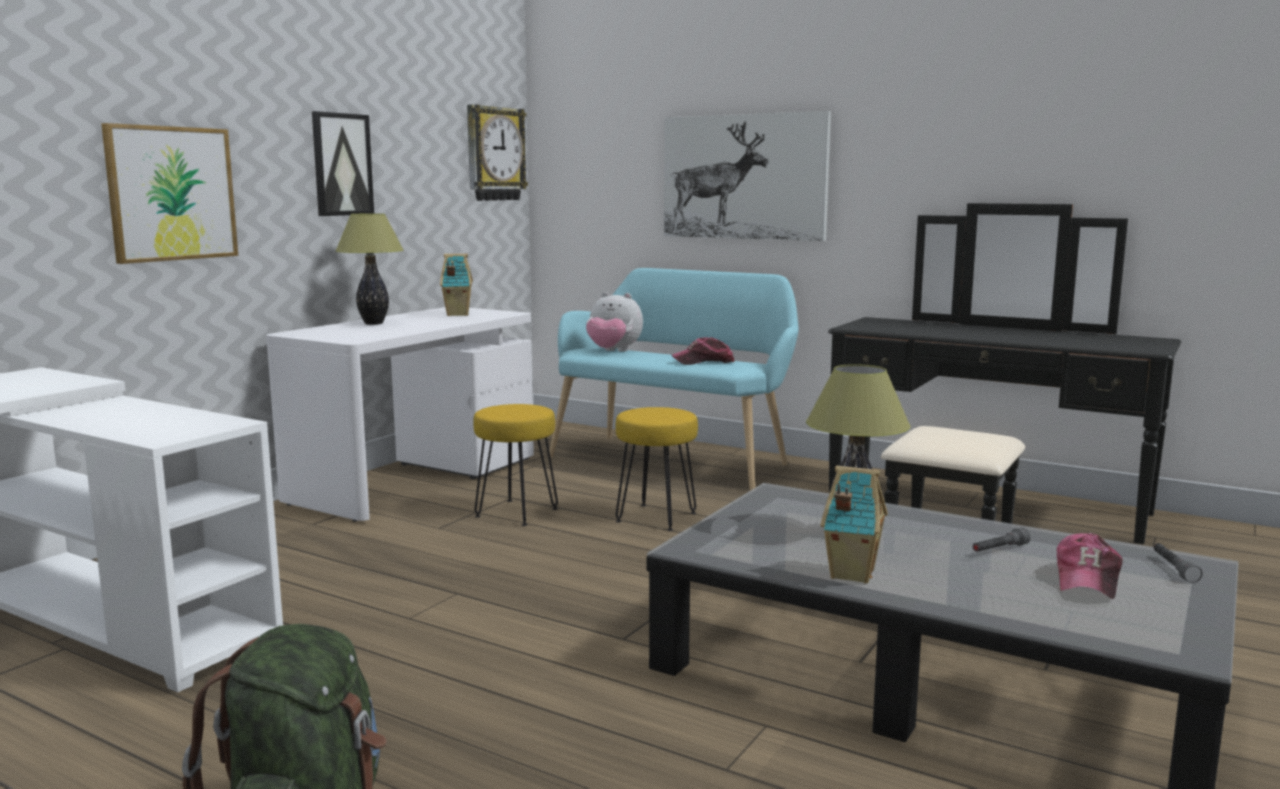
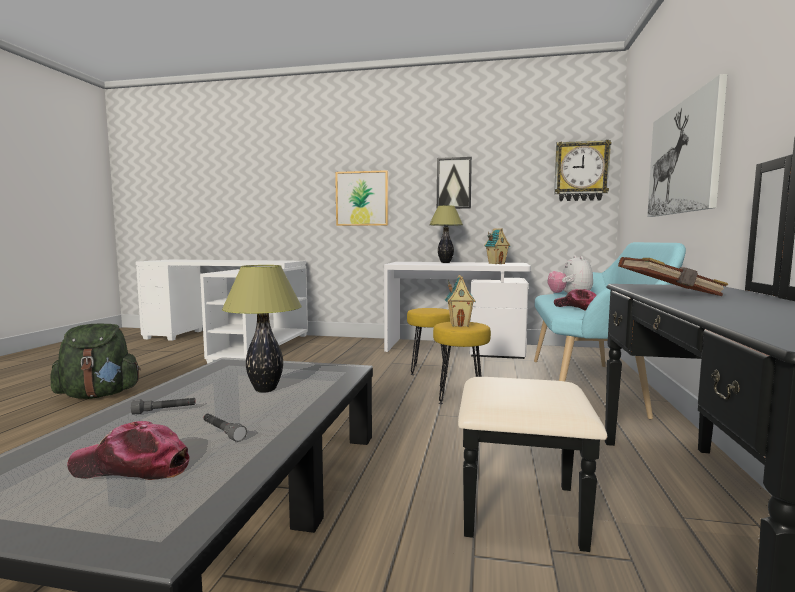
camera: 70 degrees right, 5 degrees down
(850, 574) = (174, 393): toy house -> toy house (459, 325)
(928, 331) = (669, 293): none -> brown book
(1174, 569) = (148, 518): grey flashlight -> grey flashlight (164, 411)

